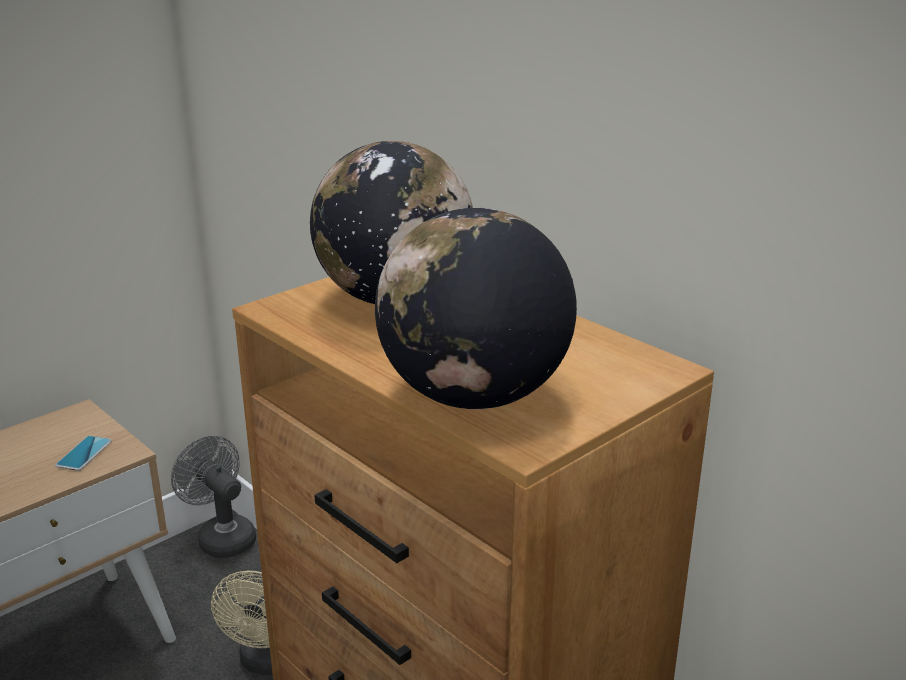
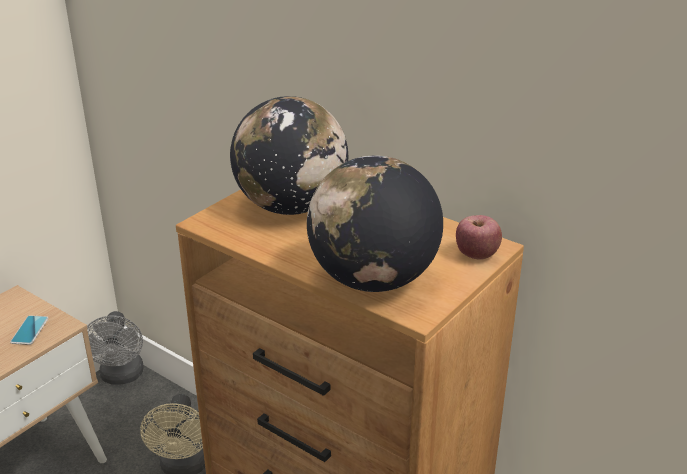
camera: 10 degrees left, 5 degrees up
(221, 537) = (121, 377): grey fan -> grey fan turned 135 degrees counterclockwise
(638, 377) = (477, 255): none -> apple

